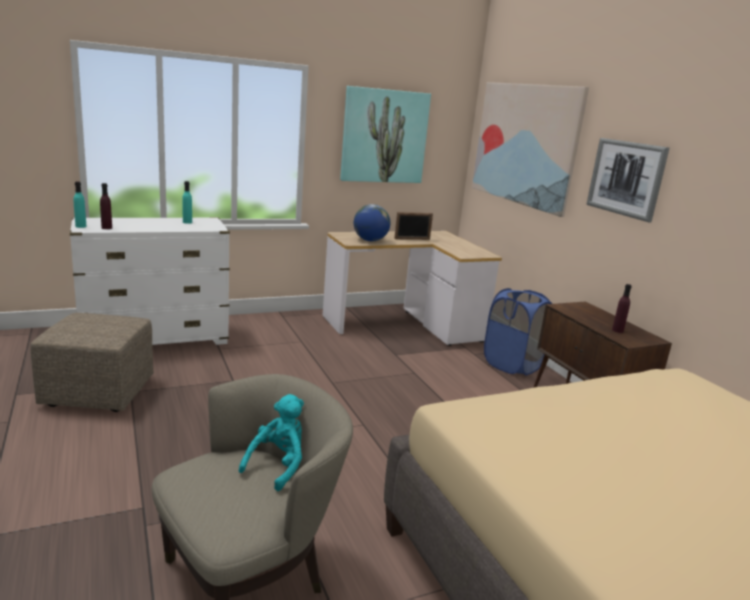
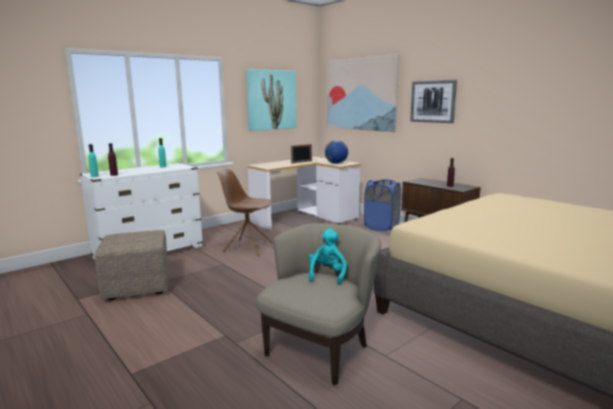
camera: 15 degrees left, 5 degrees down
(287, 358) = (247, 247): none -> brown chair
(370, 240) = (278, 165): globe -> globe (336, 163)

